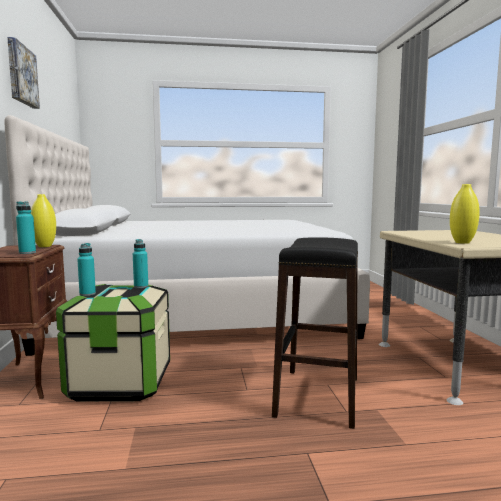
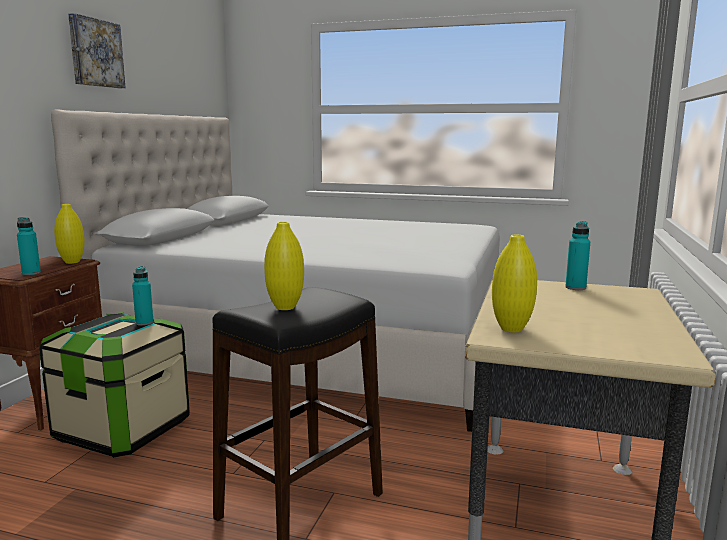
camera: 25 degrees right, 5 degrees up
(87, 294) = (77, 326): turquoise bottle -> turquoise bottle (575, 288)
(320, 244) = (285, 307): none -> yellow vase

